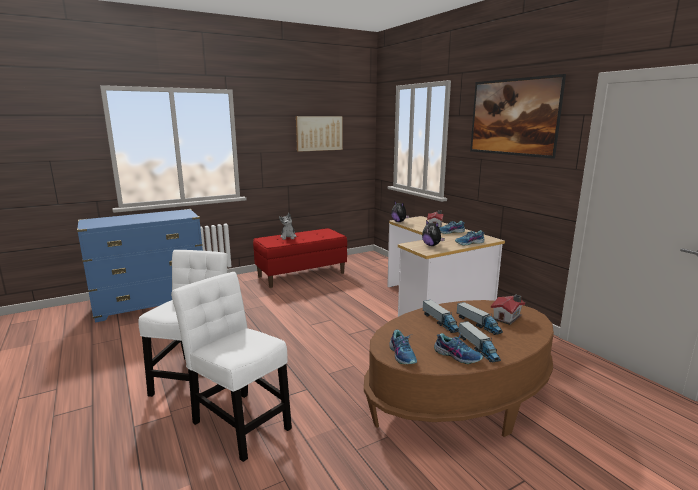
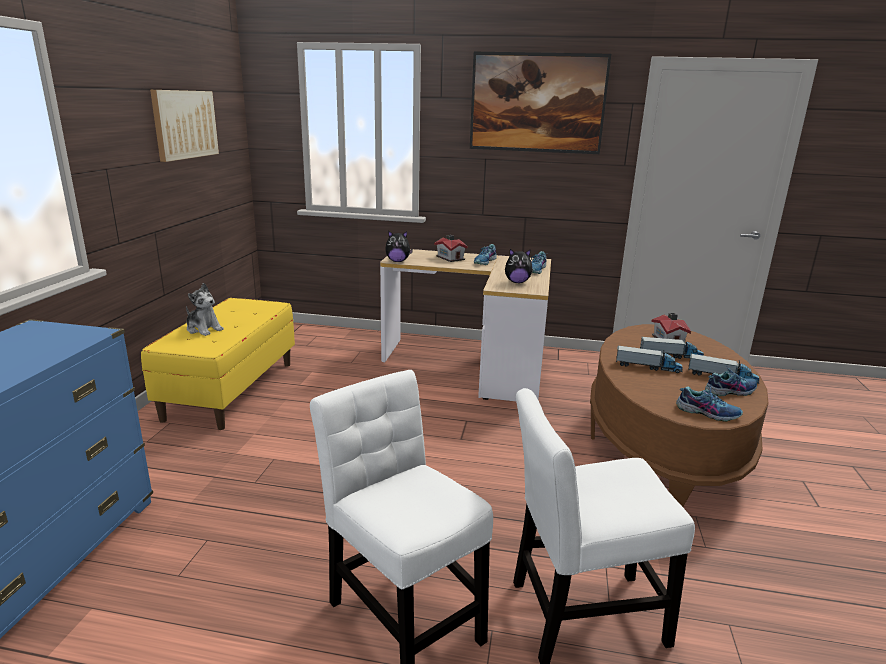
camera: 50 degrees left, 5 degrees up
(301, 274) = (231, 390): red bench -> yellow bench

